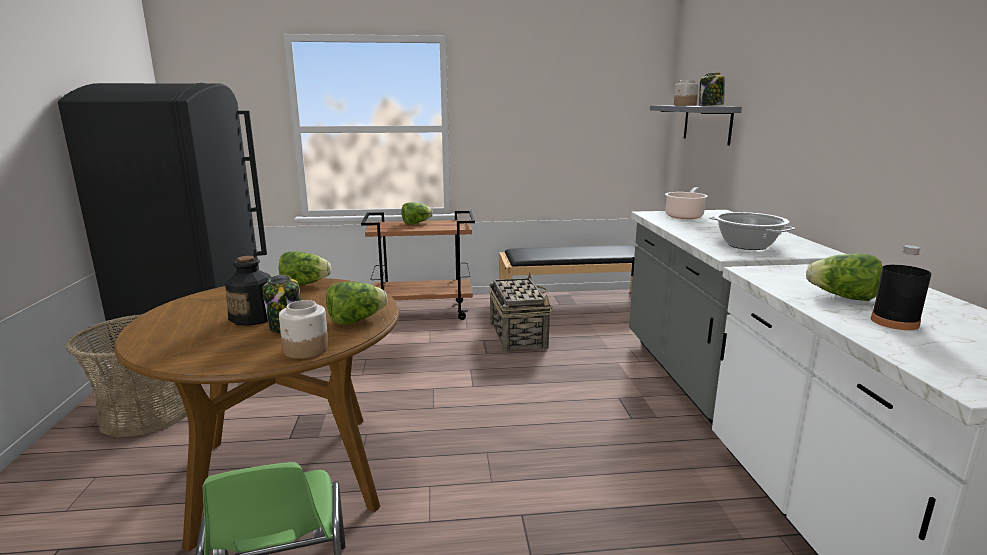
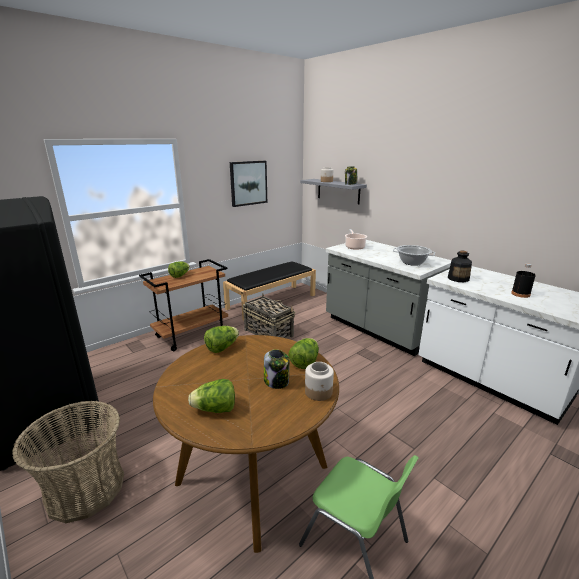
camera: 35 degrees left, 5 degrees up
(254, 317) = (243, 383): bottle -> bottle (458, 278)
(559, 106) = (248, 183): none -> picture
(842, 297) = (488, 285): lettuce -> lettuce (215, 409)

